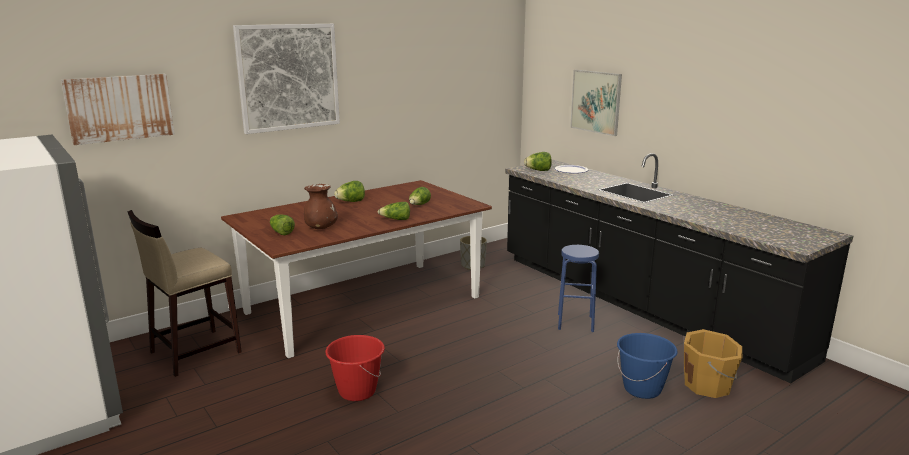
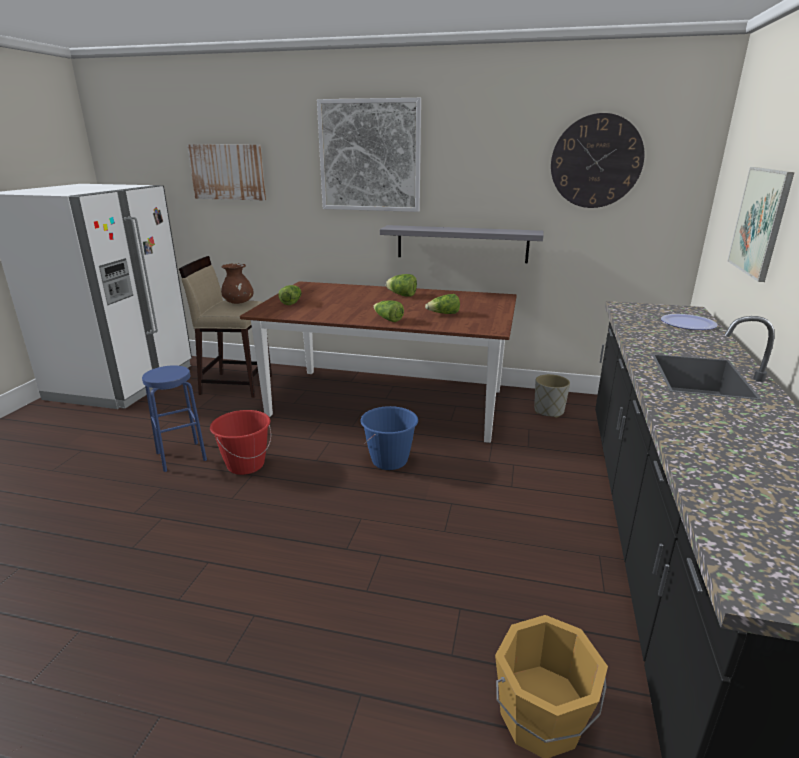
camera: 50 degrees right, 5 degrees up
(321, 228) = (322, 307): brown vase -> brown vase (239, 303)
(374, 146) = (462, 244): none -> grey shelf
(459, 69) = (596, 161): none -> wall clock
(538, 170) = (639, 313): lettuce -> none
(575, 323) = (534, 523): blue stool -> blue stool (181, 456)
(642, 389) = (449, 647): blue bucket -> blue bucket (389, 461)

